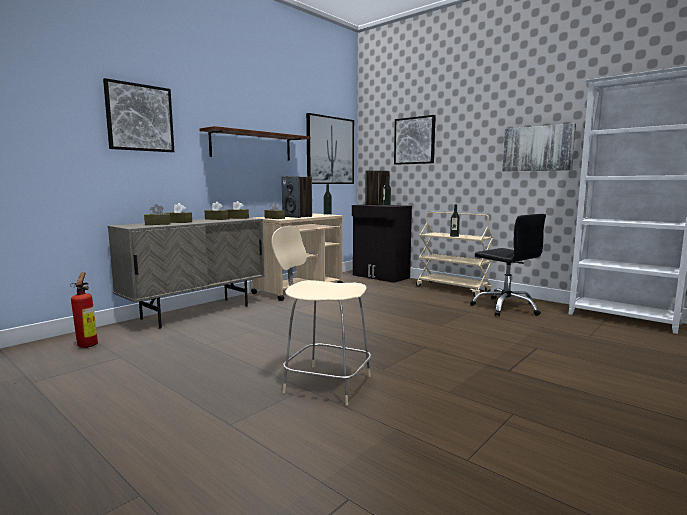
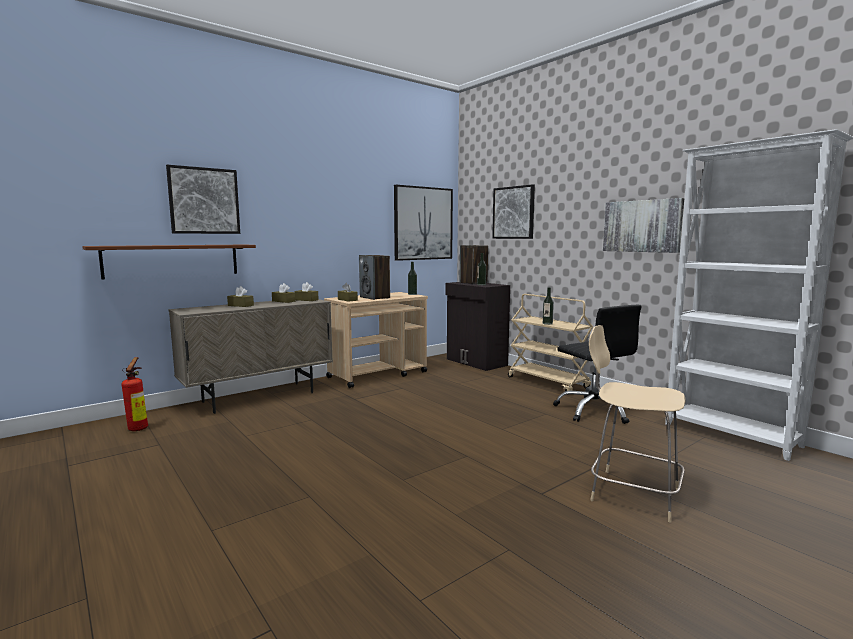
camera: 10 degrees right, 0 degrees up
(157, 224) = (216, 308): brown tissue box -> none
(252, 146) = (329, 223): brown shelf -> brown shelf (172, 260)
(325, 383) = (332, 491): beige chair -> beige chair (631, 493)

